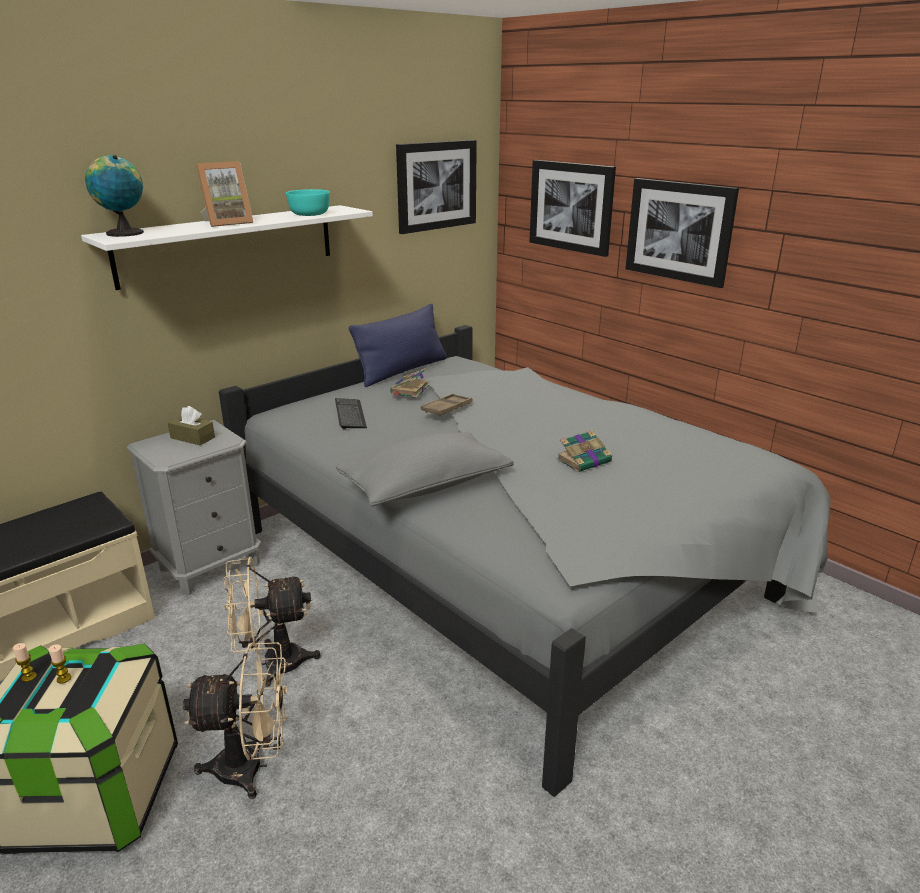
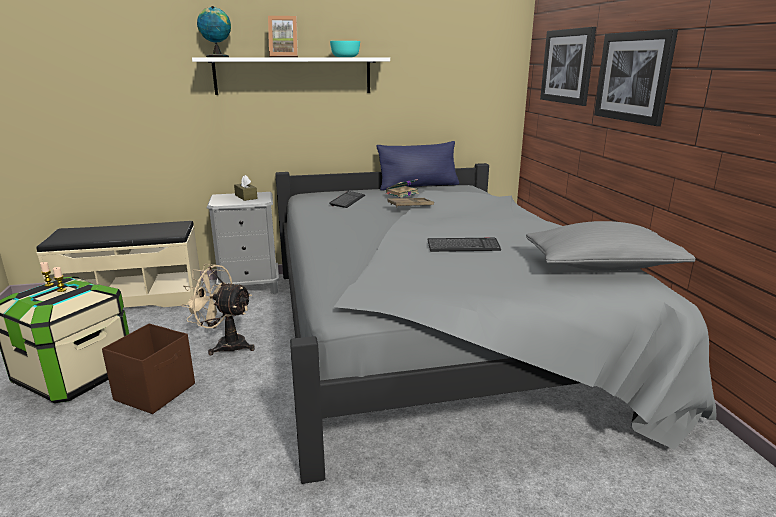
camera: 30 degrees right, 5 degrees down
(252, 767) = (156, 391): beige fan -> brown storage box
(425, 486) = (334, 240): grey pillow -> grey pillow (602, 266)
(436, 185) = (467, 51): picture -> none
(584, 460) = (463, 246): book -> keyboard

